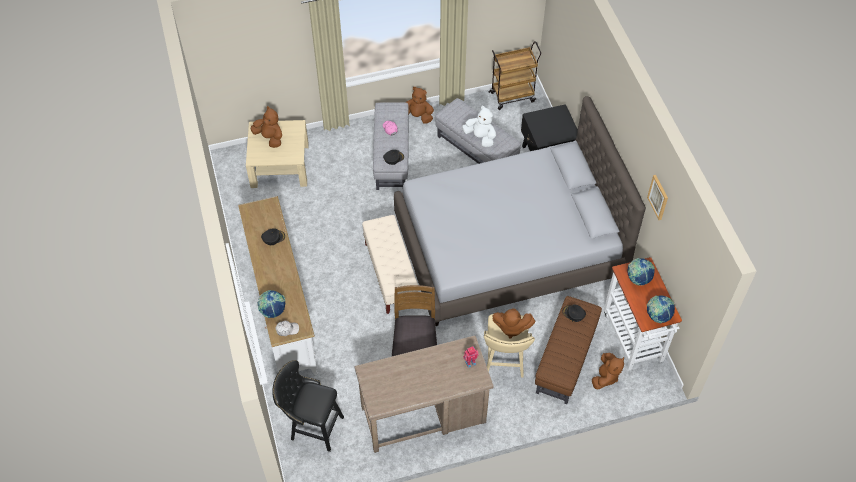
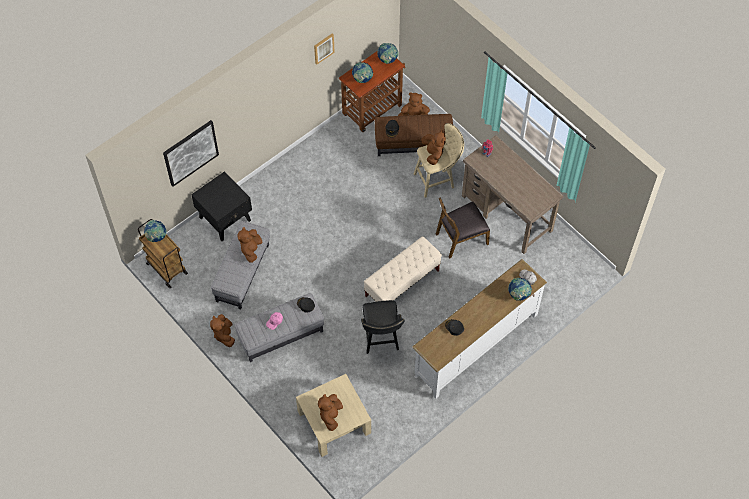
camera: 115 degrees left, 5 degrees up
(311, 426) = (557, 279): black stool -> black stool (381, 341)
(480, 137) = (251, 250): white plush toy -> brown plush toy
(509, 246) = (332, 213): grey bed -> none
(525, 61) = (156, 237): none -> globe
(578, 63) = (190, 152): none -> picture
(633, 338) = (373, 110): white cart -> brown cart

